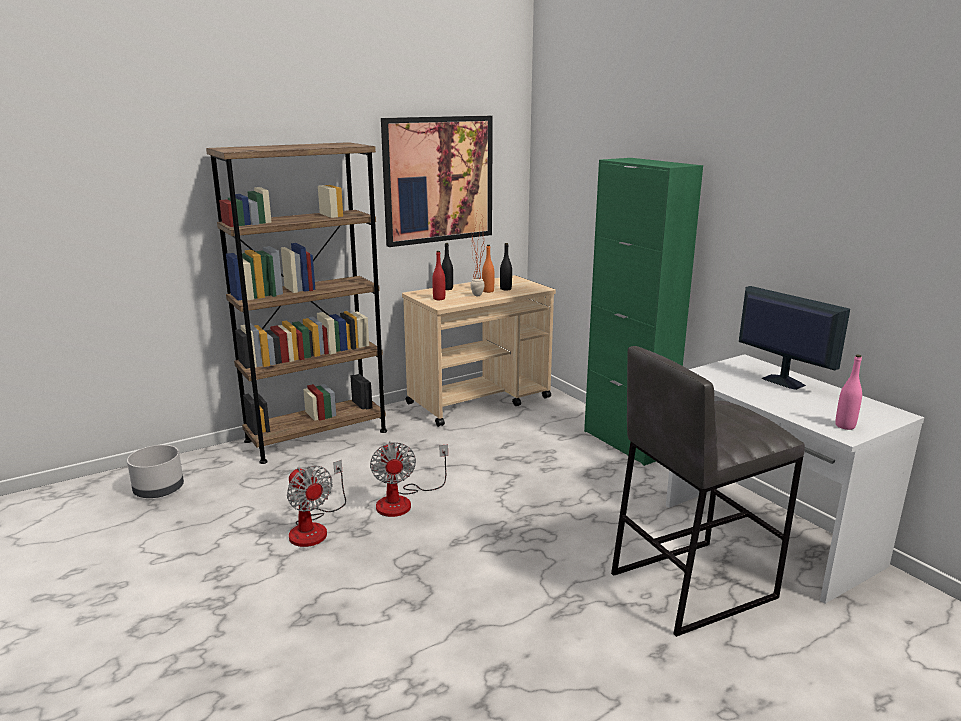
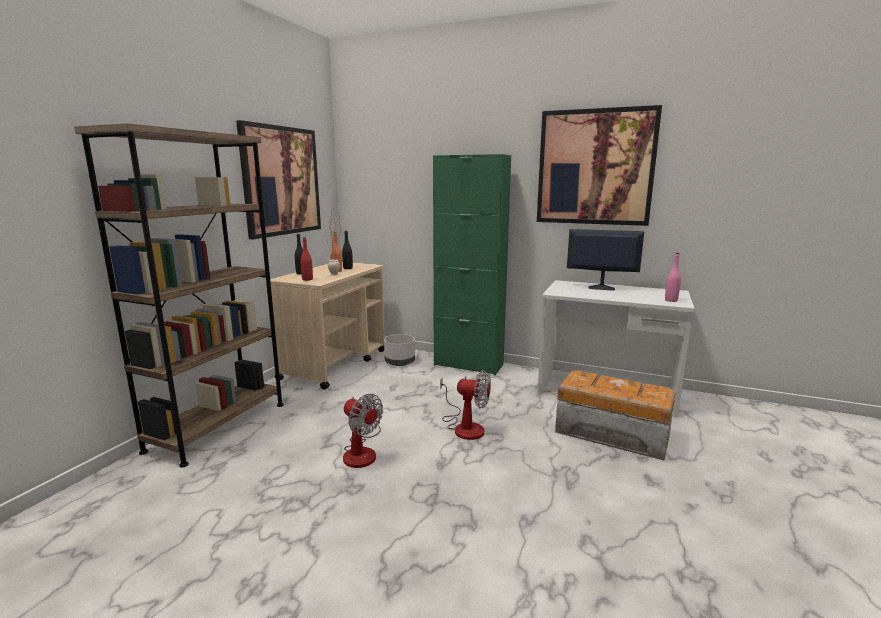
camera: 35 degrees left, 5 degrees down
(159, 490) = (74, 535): grey planter -> grey planter (400, 362)
(314, 527) = (307, 501): fan -> fan (464, 426)
(690, 585) = (610, 433): grey stool -> storage box
(810, 196) = (595, 167): none -> picture

